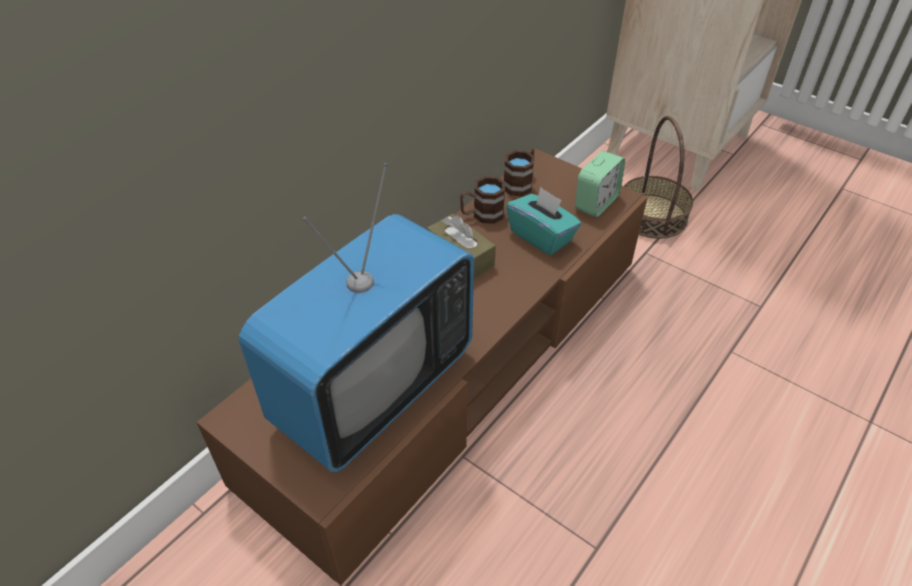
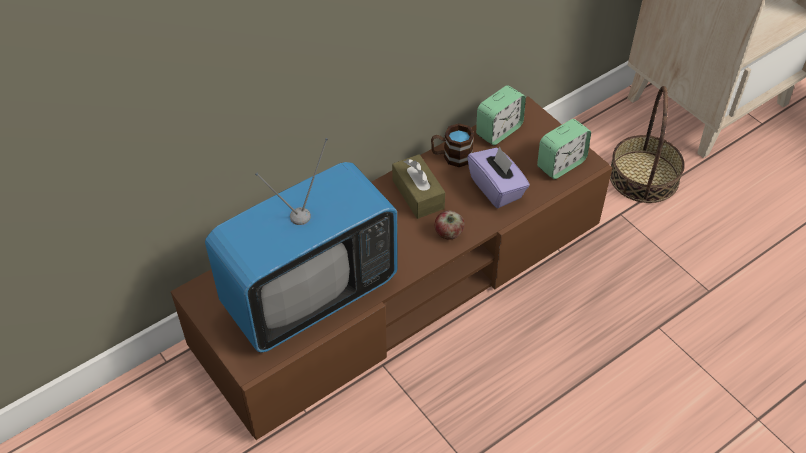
camera: 15 degrees right, 5 degrees up
(509, 290) = (448, 233): none -> apple
(520, 183) = (499, 131): brown mug -> alarm clock
(541, 236) = (496, 188): turquoise tissue box -> purple tissue box

